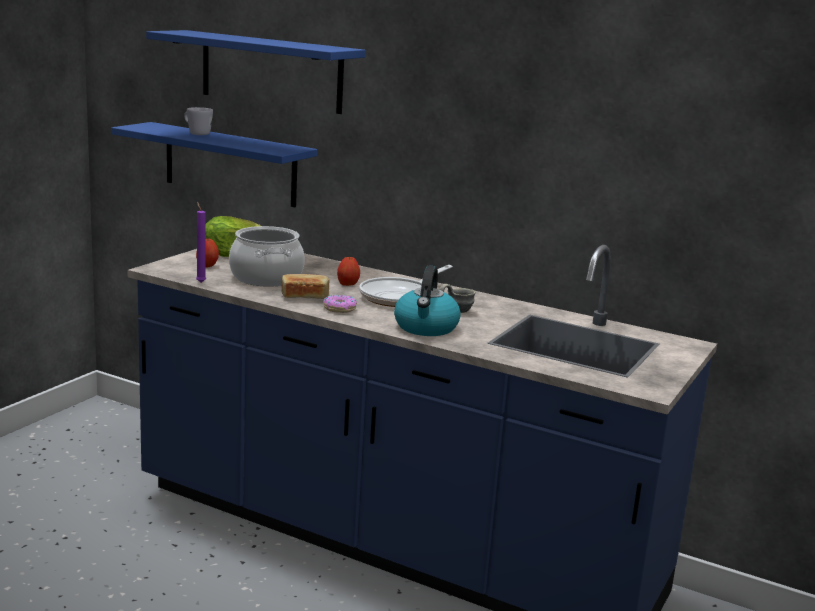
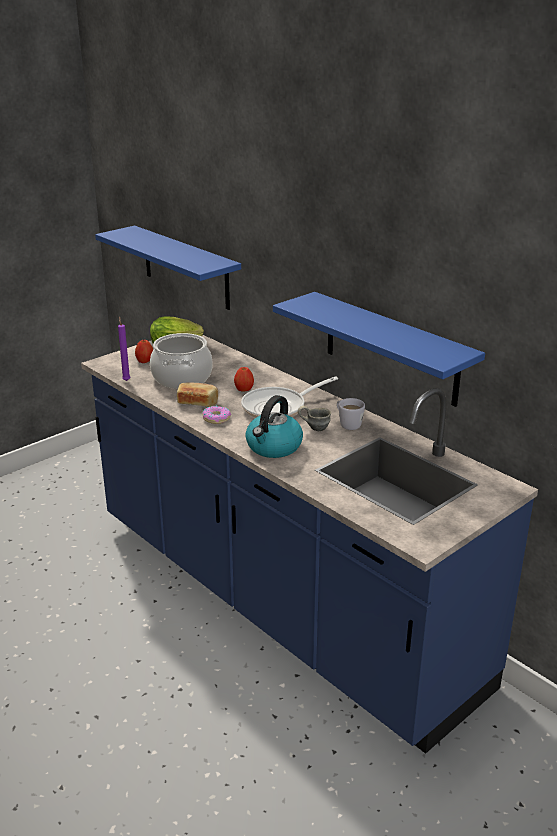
camera: 20 degrees right, 10 degrees up
(196, 133) = (156, 242): white mug -> white mug (347, 424)
(271, 71) = (207, 193): blue shelf -> blue shelf (390, 349)

